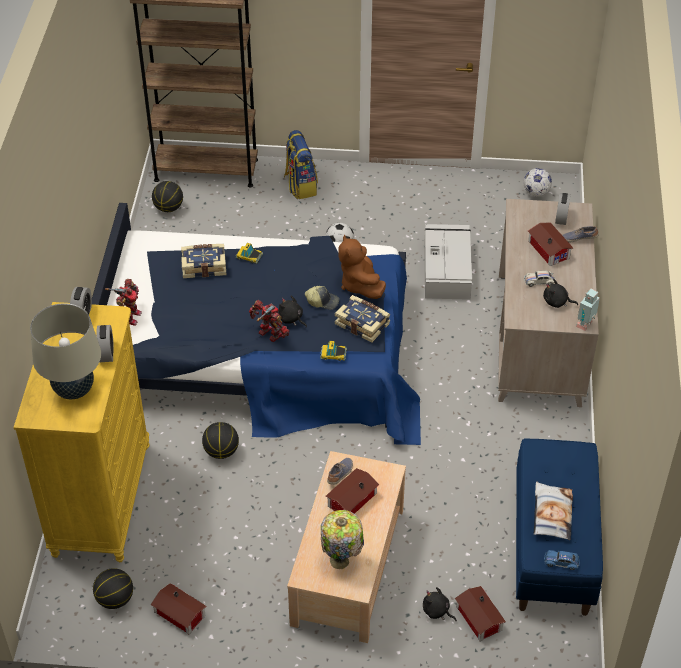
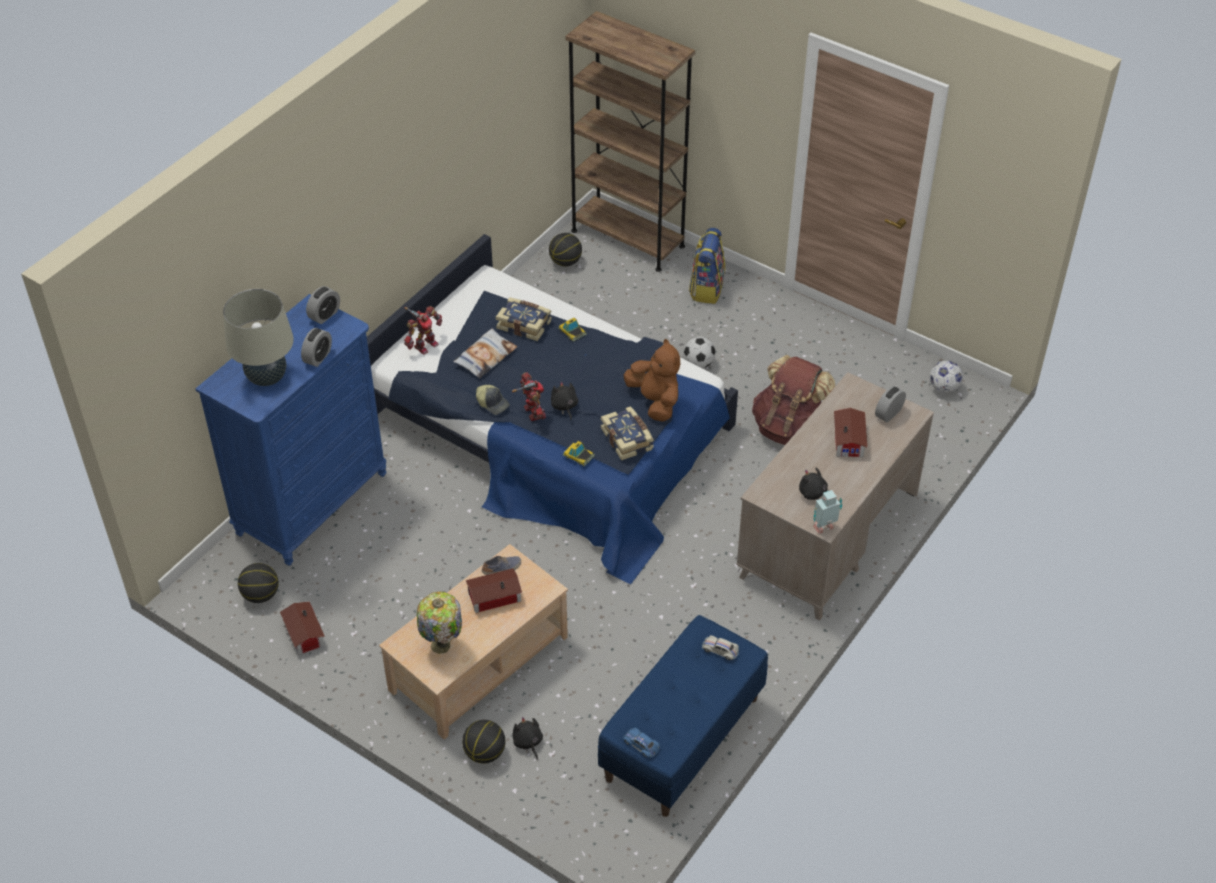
camera: 30 degrees right, 0 degrees up
(101, 499) = (312, 503): yellow dresser -> blue dresser
(221, 451) = (445, 508): basketball -> basketball (484, 753)
(322, 301) = (606, 402): cap -> cap (493, 403)
(360, 285) = (655, 401): brown plush toy -> brown plush toy turned 135 degrees clockwise
(446, 269) = (789, 427): grey storage box -> brown backpack
(478, 620) = (560, 769): toy house -> none
(539, 281) = (813, 466): white toy car -> white toy car (720, 650)
(551, 514) = (668, 697): pillow -> pillow (485, 357)
(579, 238) = (890, 441): shoe -> none

